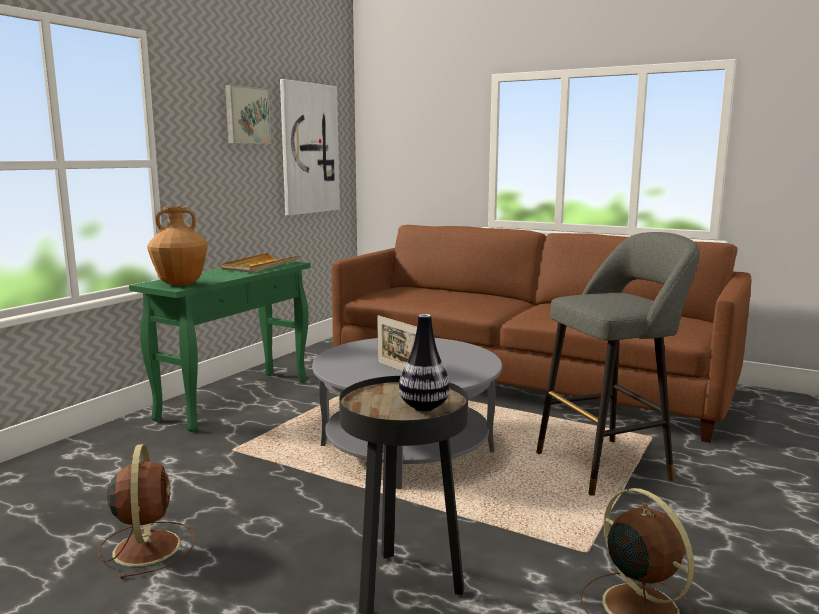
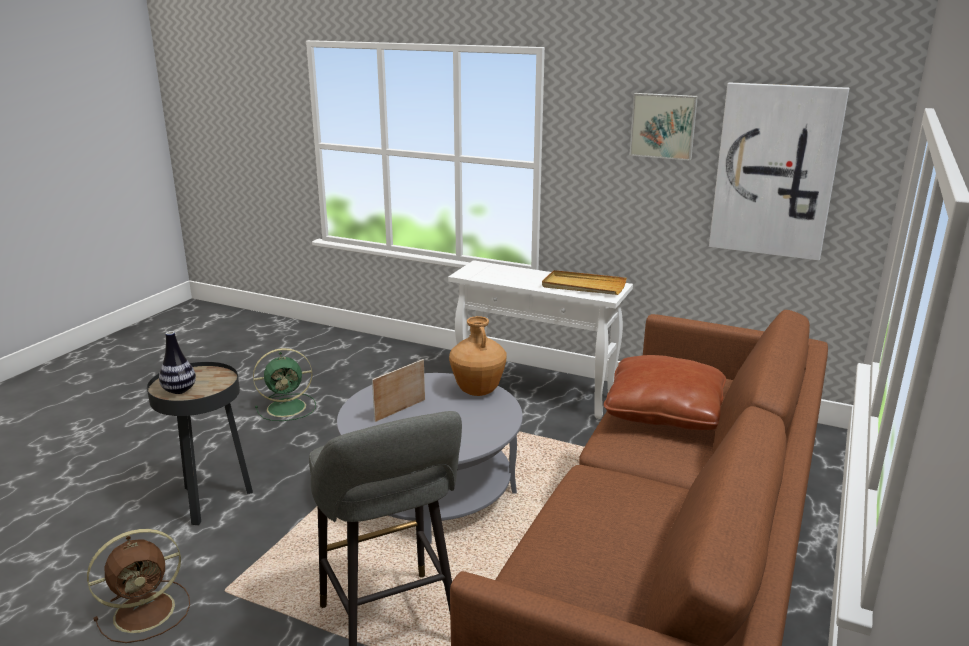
camera: 85 degrees right, 10 degrees up
(147, 546) = (288, 407): brown fan -> green fan
(181, 284) = (478, 273): brown vase -> brown vase (478, 391)
(236, 399) = (537, 393): green console table -> white console table
(443, 297) = (664, 412): none -> brown pillow

